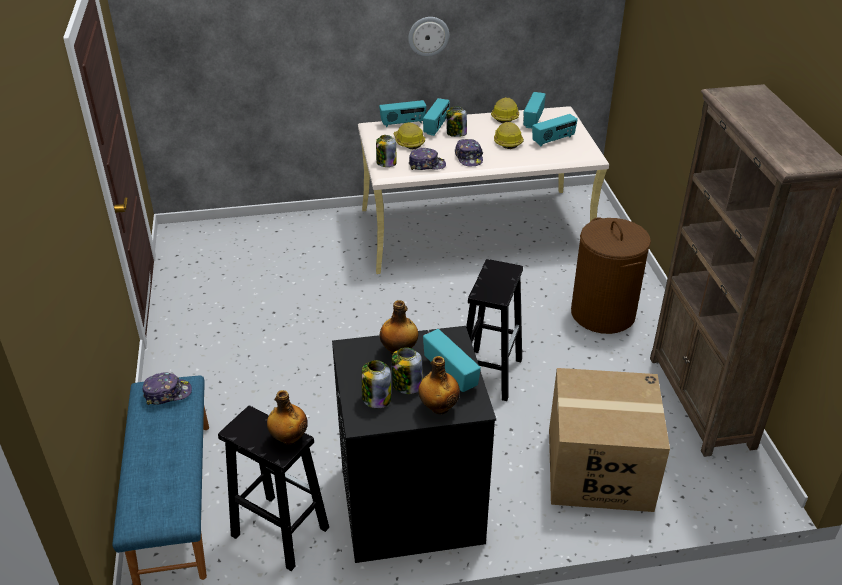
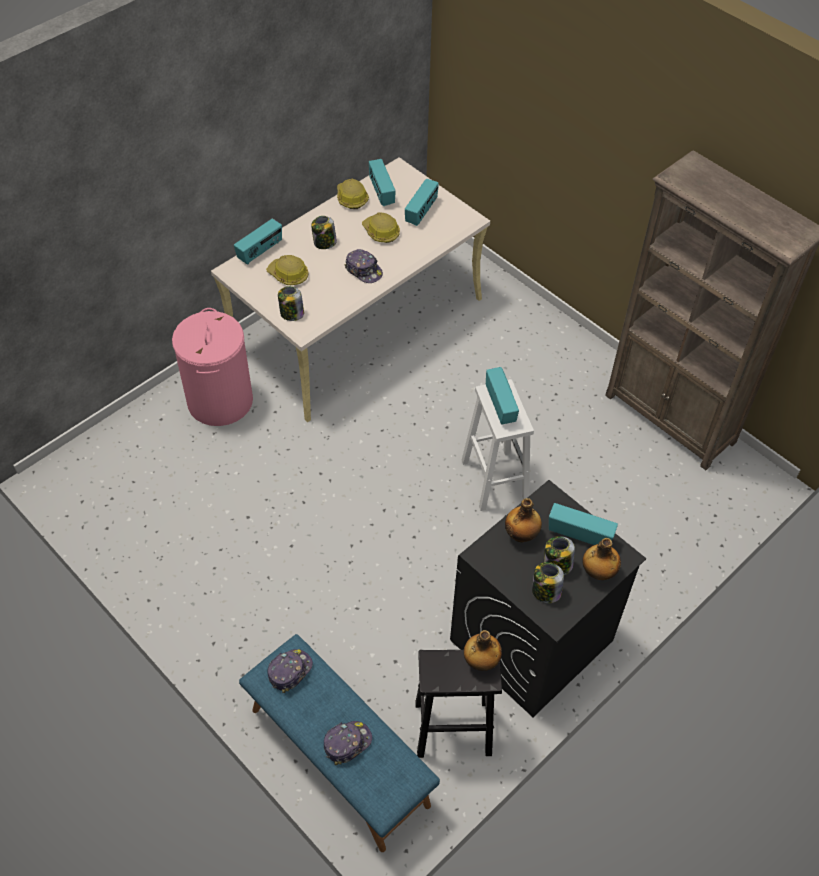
camera: 35 degrees left, 15 degrees up
(327, 236) = (220, 401): none -> pink laundry basket
(427, 165) = (332, 298): cap -> cap (347, 743)
(428, 36) = (263, 151): wall clock -> none
(436, 127) = (297, 242): radio -> radio (501, 405)
(490, 373) = (494, 479): black stool -> white stool
(598, 469) = (642, 525): cardboard box -> none
(603, 314) = (537, 367): brown laundry basket -> none

